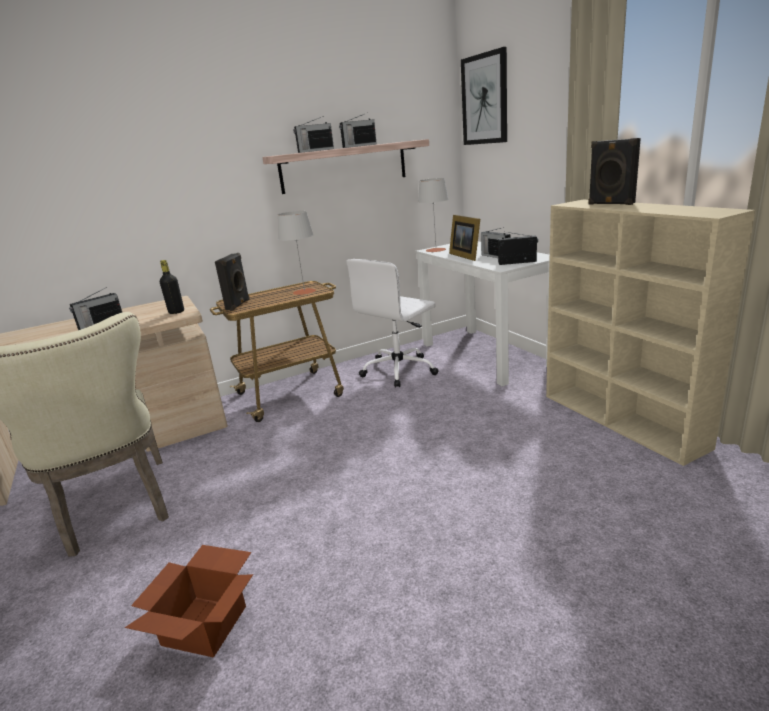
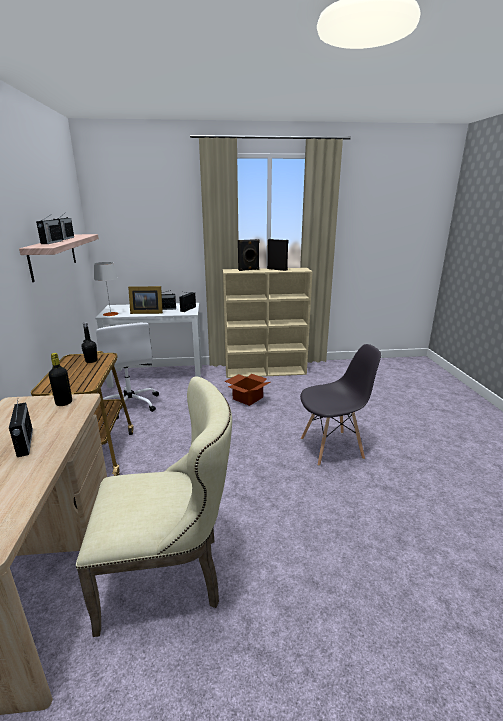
camera: 70 degrees left, 0 degrees up
(207, 624) = (331, 522): cardboard box -> cardboard box (247, 398)
(238, 305) = (72, 385): black speaker -> black speaker (277, 269)
(304, 291) = (91, 361): grey table lamp -> black bottle
(416, 576) = (332, 448): none -> grey chair
(485, 99) = (115, 208): picture -> none

